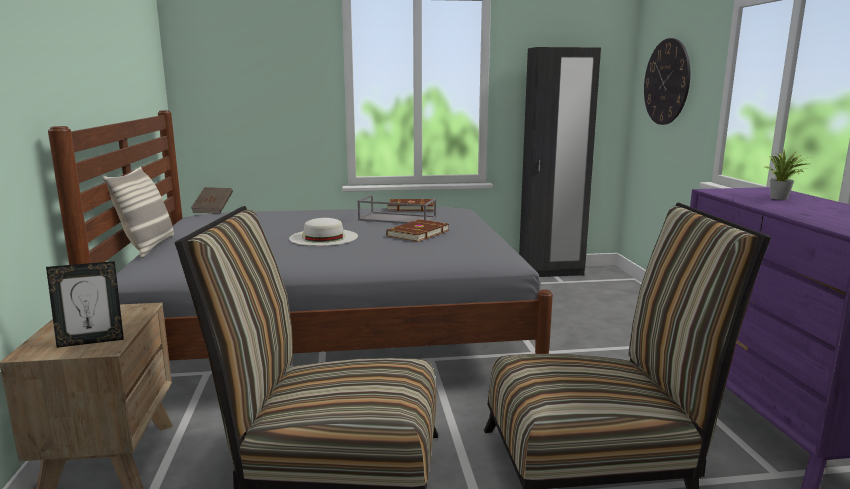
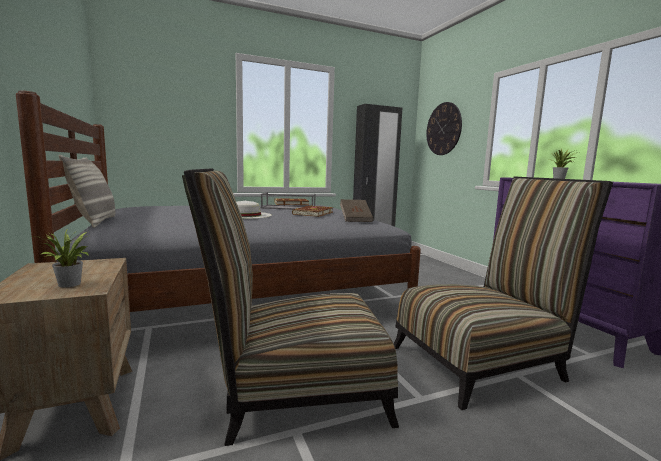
camera: 15 degrees left, 5 degrees down
(91, 341) = (69, 285): picture frame -> potted plant
(213, 210) = (138, 204): brown book -> brown book (355, 219)

